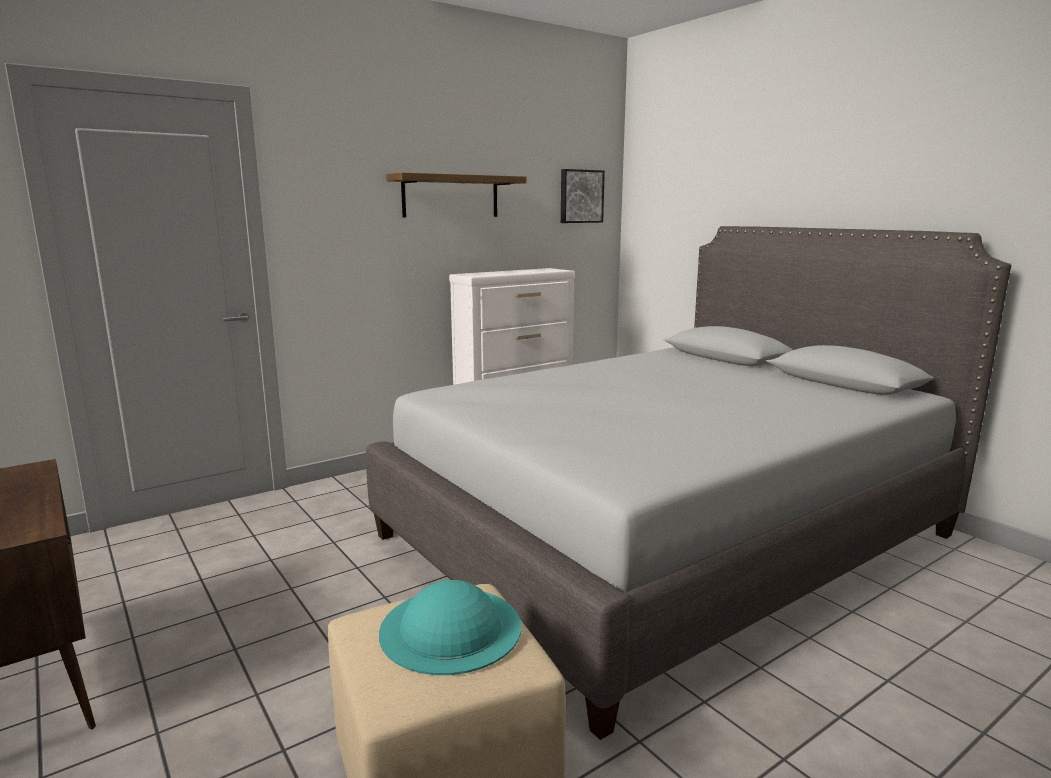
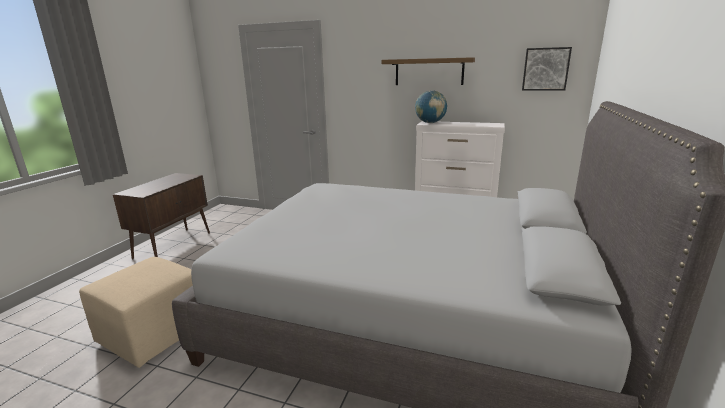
camera: 55 degrees right, 5 degrees up
(450, 628) = (146, 276): turquoise hat -> none
(476, 274) = (430, 123): none -> globe

